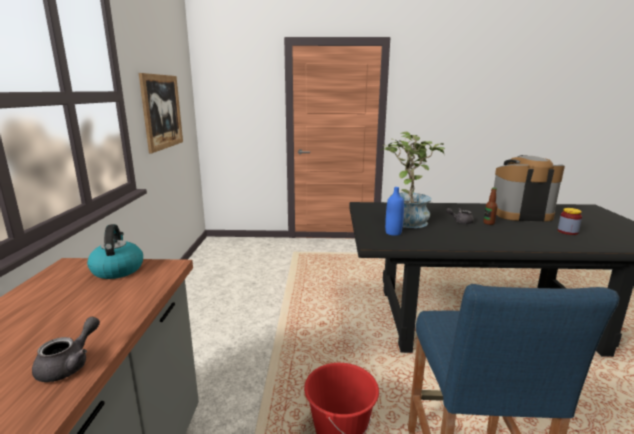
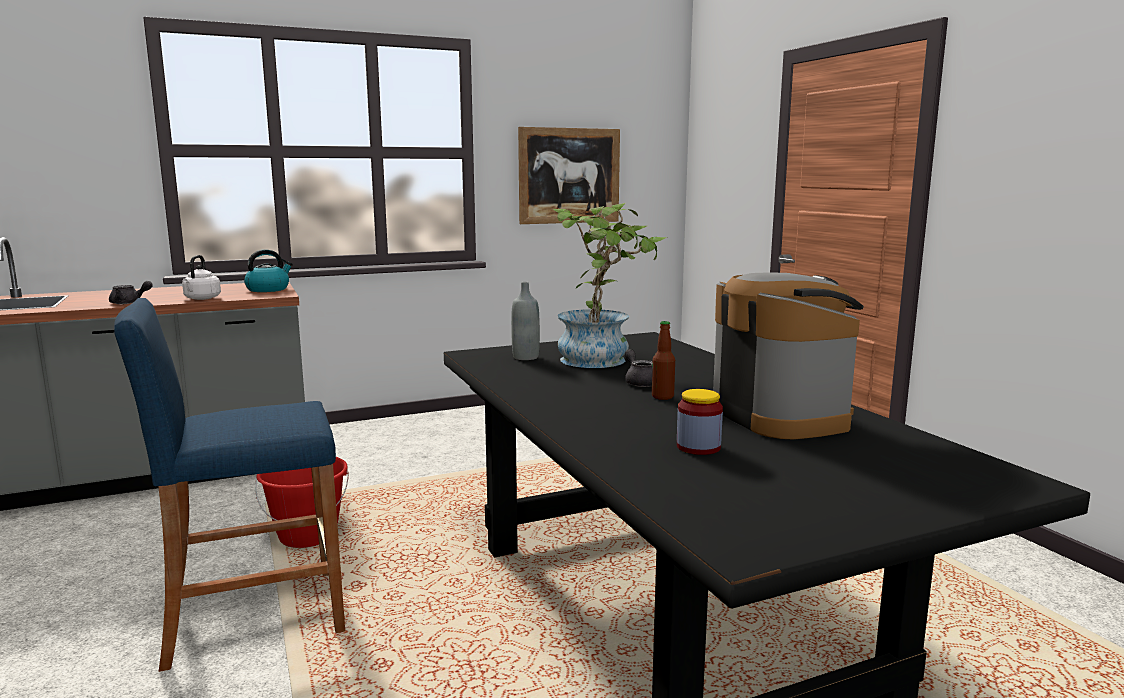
camera: 65 degrees right, 5 degrees down
(123, 308) = (201, 298): none -> white kettle
(393, 233) = (525, 357): blue bottle -> grey bottle

